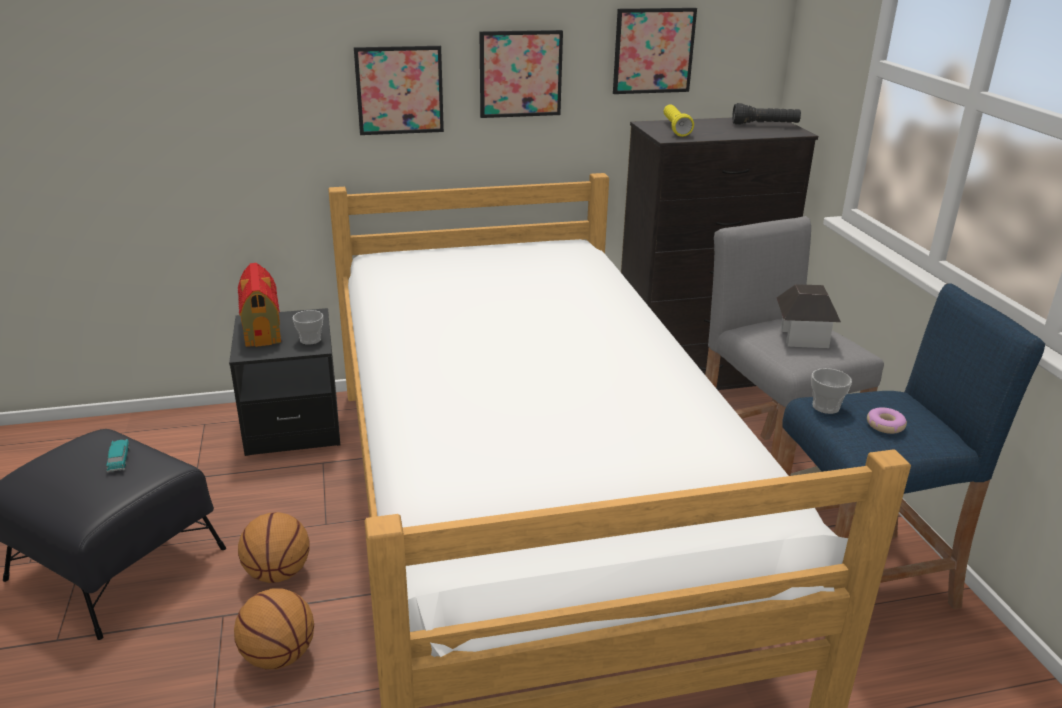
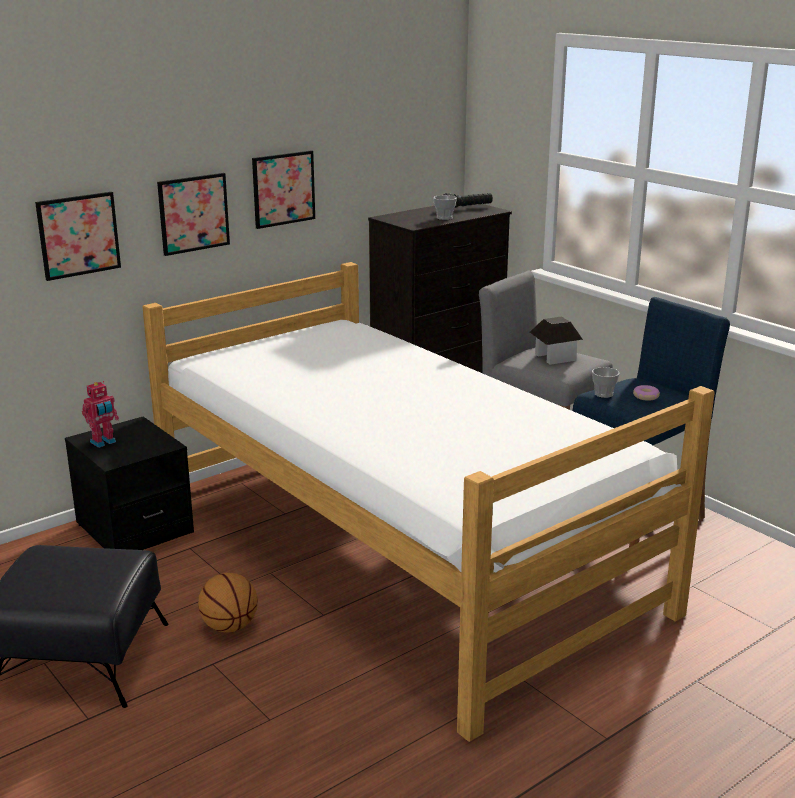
camera: 25 degrees left, 5 degrees down
(119, 460) = (85, 558): toy car -> none
(262, 329) = (104, 442): toy house -> toy robot
(279, 656) = (284, 672): basketball -> none
(310, 340) = (157, 441): cup -> cup (444, 218)
(653, 51) = (376, 159): picture -> picture (78, 235)
(675, 128) = (409, 218): yellow flashlight -> none

